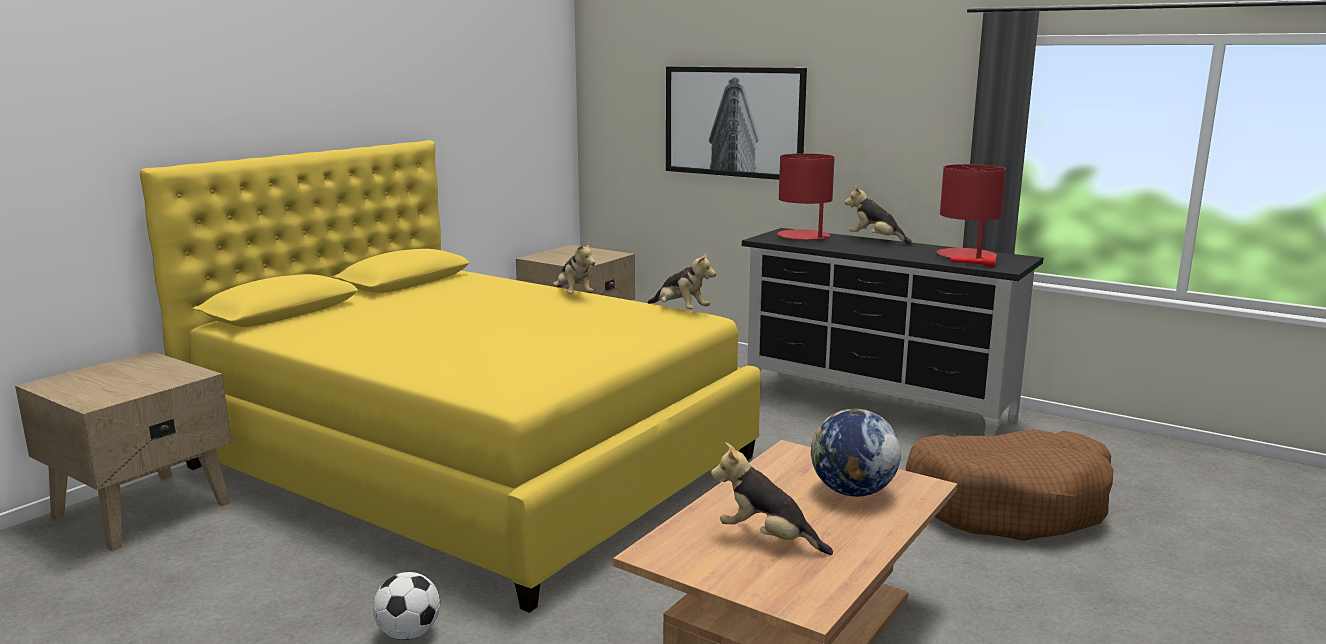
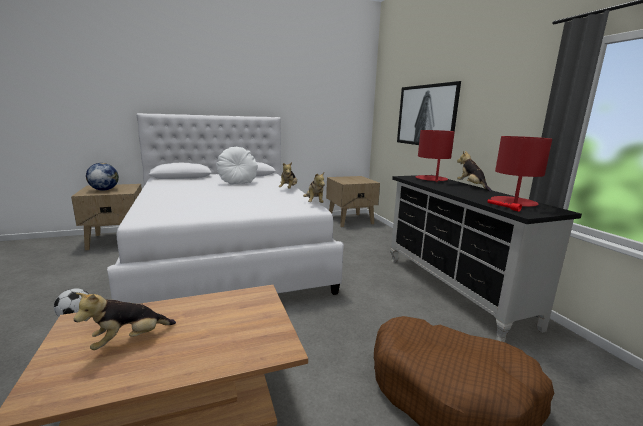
camera: 35 degrees right, 0 degrees up
(451, 303) = (238, 183): none -> white pillow
(473, 462) = (227, 256): yellow bed -> white bed
(768, 539) = (129, 340): plush toy -> plush toy turned 105 degrees counterclockwise
(852, 492) = (234, 332): globe -> globe (104, 190)

